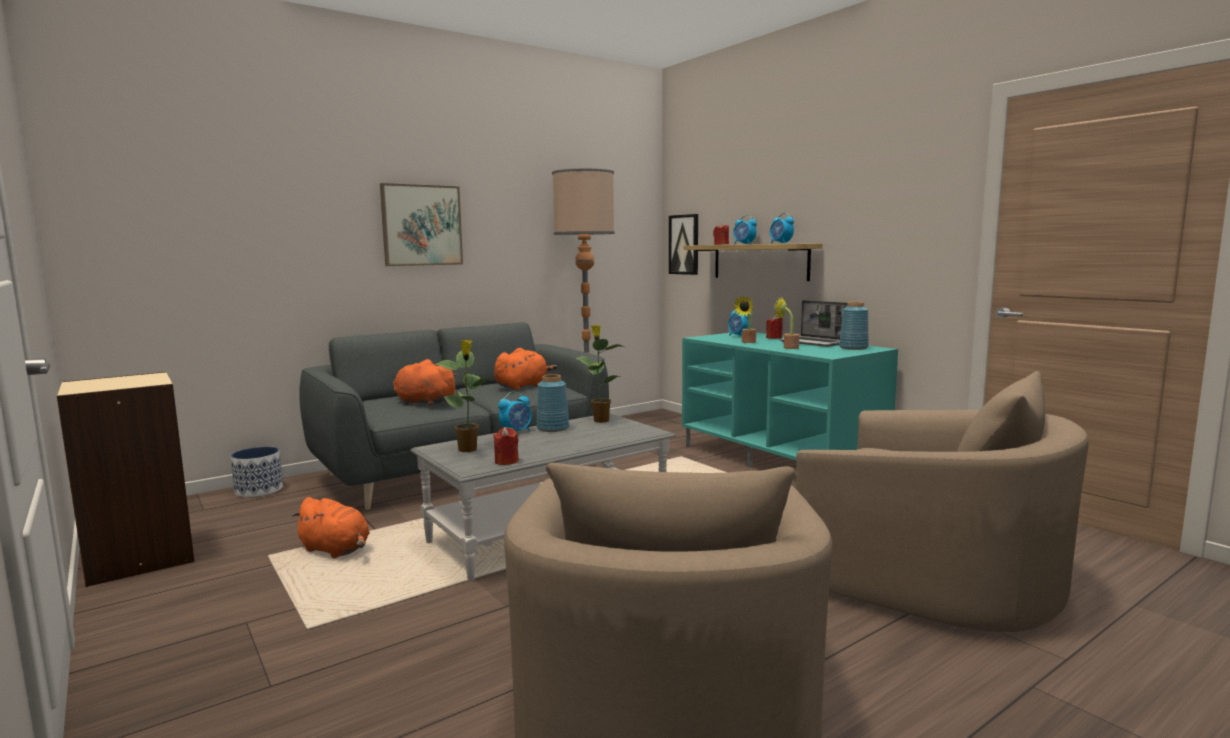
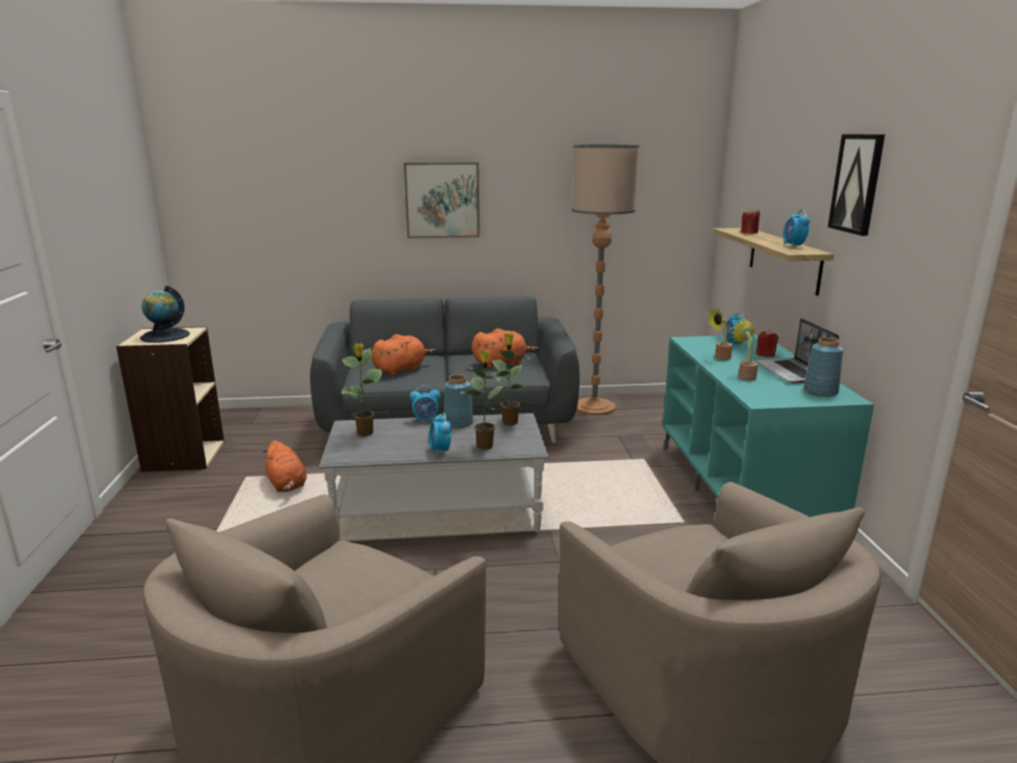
camera: 30 degrees right, 10 degrees up
(120, 382) = (165, 336): none -> globe
(259, 490) = (297, 413): planter -> none
(423, 402) = (401, 369): orange plush toy -> orange plush toy turned 90 degrees clockwise
(506, 461) = (371, 454): red candle -> none
(608, 437) = (485, 445): none -> potted plant
(684, 244) = (733, 221): picture -> picture (857, 183)
(744, 244) = (769, 237): alarm clock -> alarm clock (440, 451)

